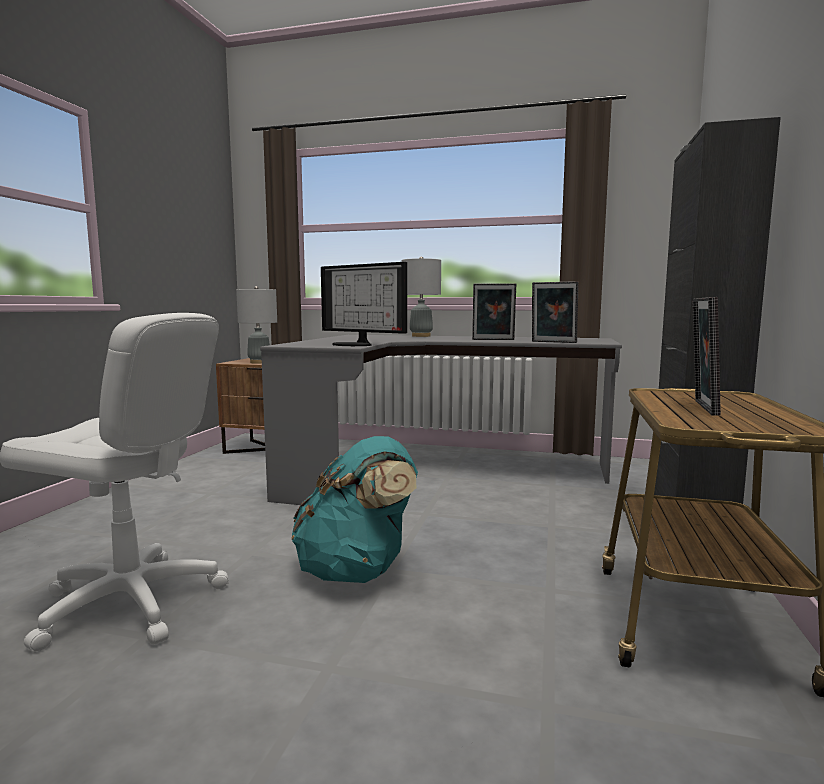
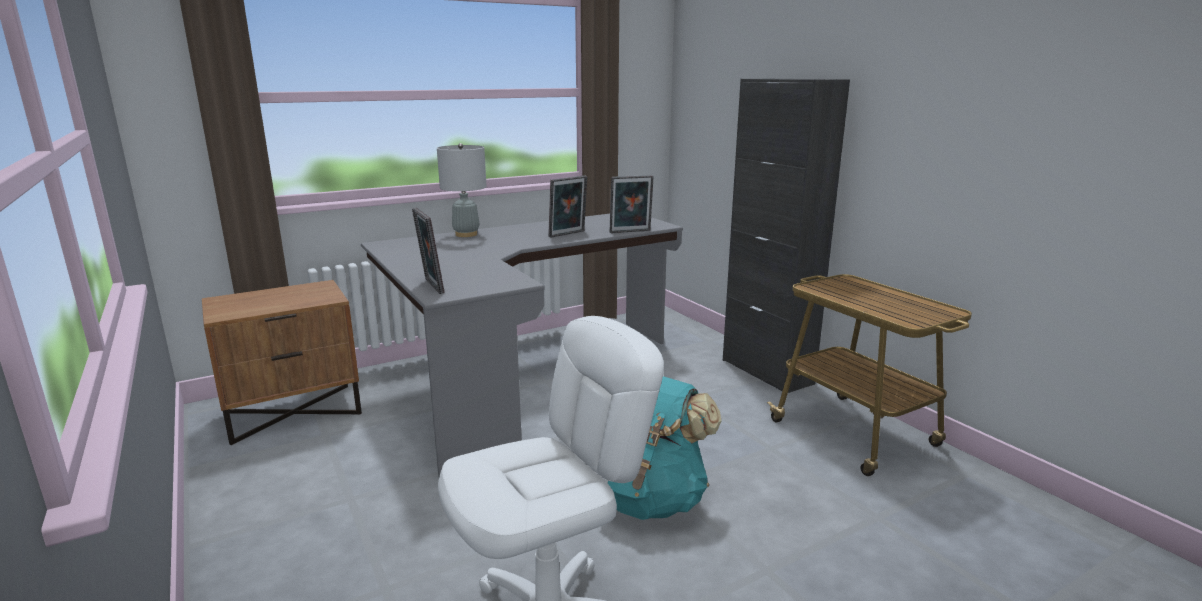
camera: 45 degrees left, 10 degrees up
(259, 362) = (264, 306): grey table lamp -> none
(355, 344) = (503, 276): monitor -> none
(701, 407) = (871, 300): picture frame -> picture frame (431, 286)

